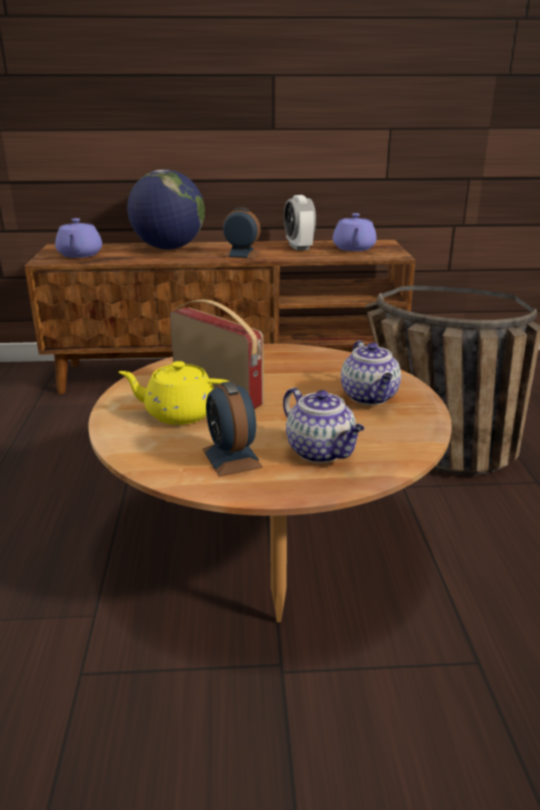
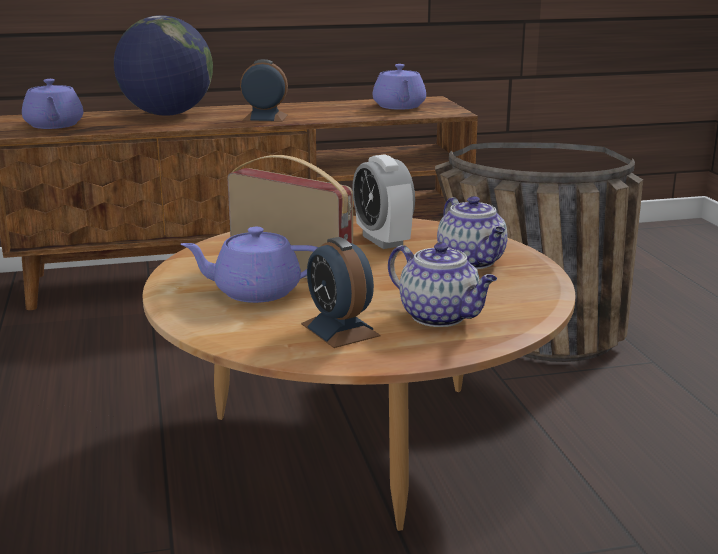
camera: 10 degrees left, 5 degrees down
(179, 414) = (255, 292): yellow teapot -> purple teapot
(299, 247) = (331, 107): alarm clock -> alarm clock (382, 240)

